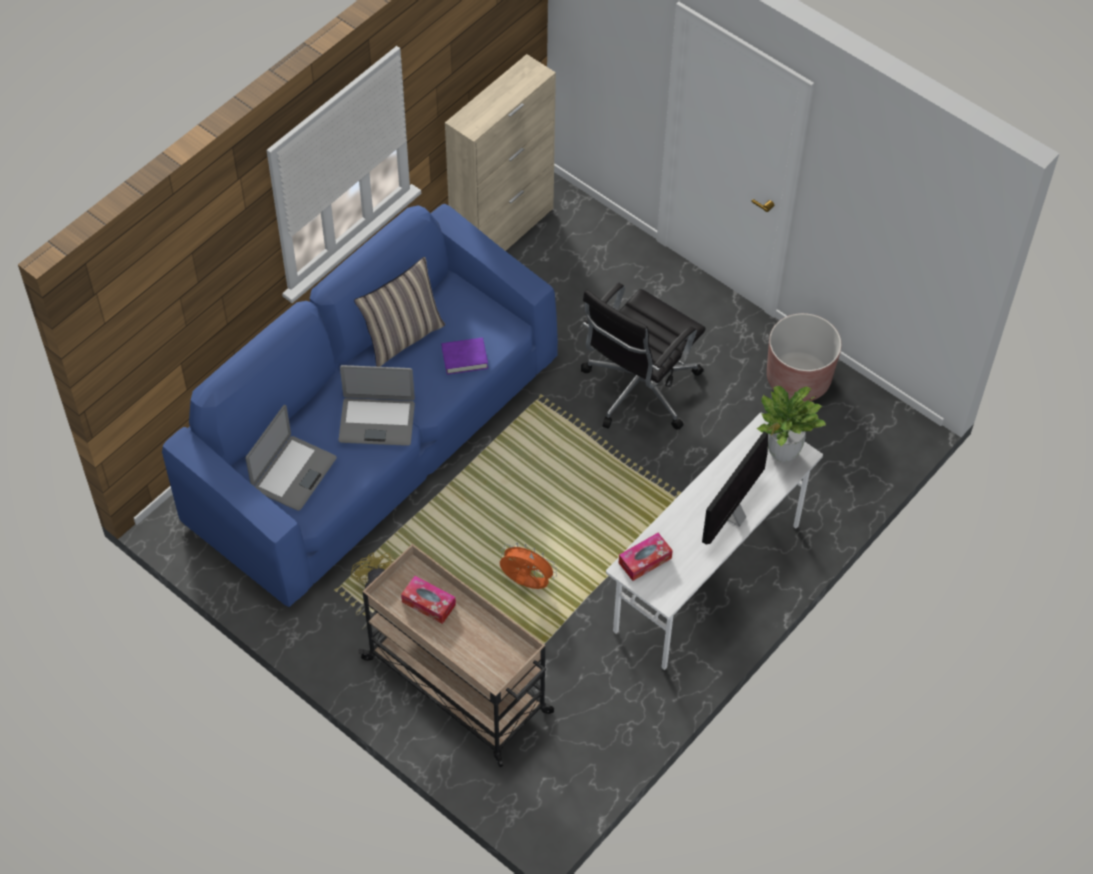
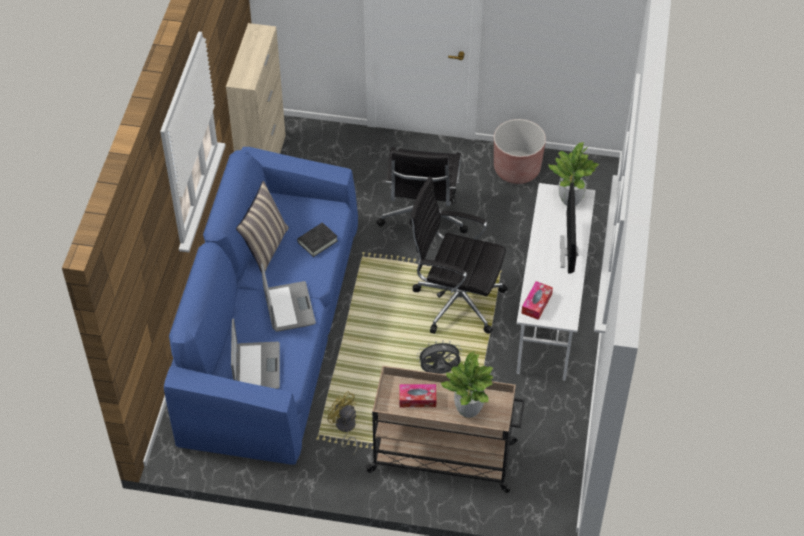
camera: 30 degrees left, 5 degrees down
(377, 421) = (288, 307): laptop -> laptop turned 75 degrees counterclockwise
(464, 358) = (317, 241): purple book -> black book
(476, 646) = (468, 410): none -> potted plant
(525, 583) = (439, 372): orange fan -> grey fan
(607, 507) = (456, 300): none -> black office chair

